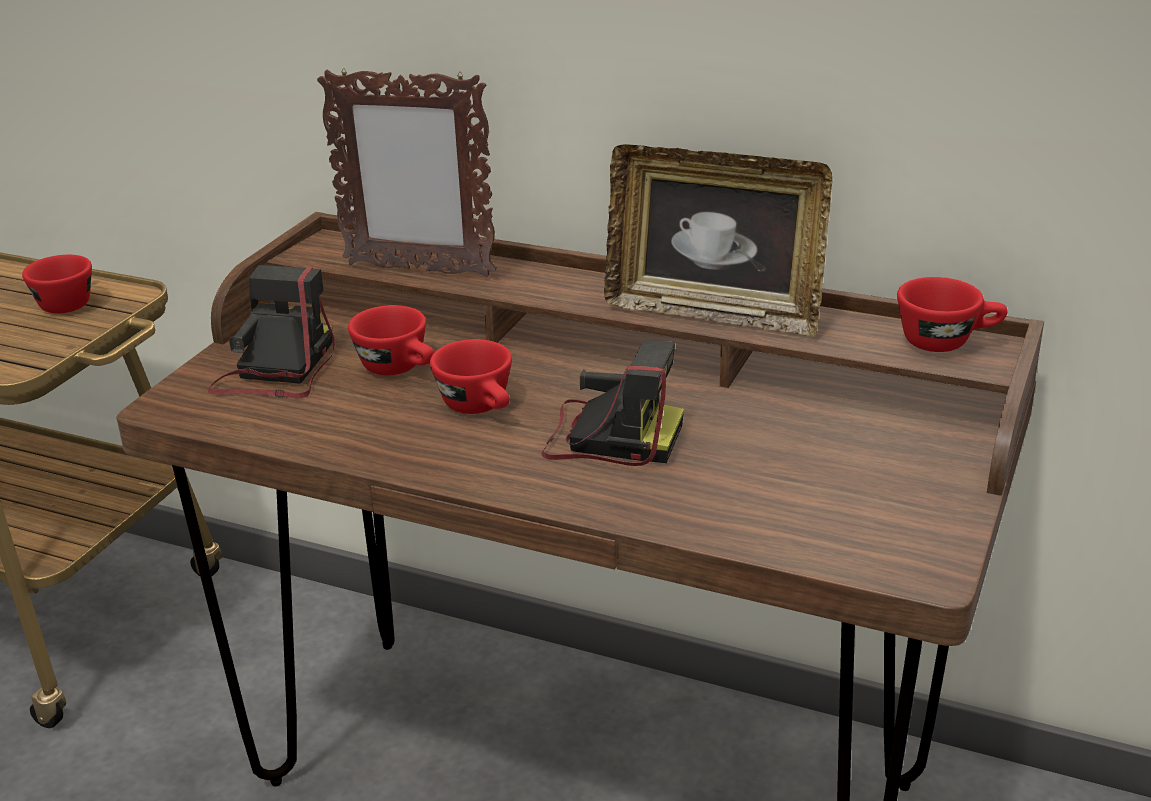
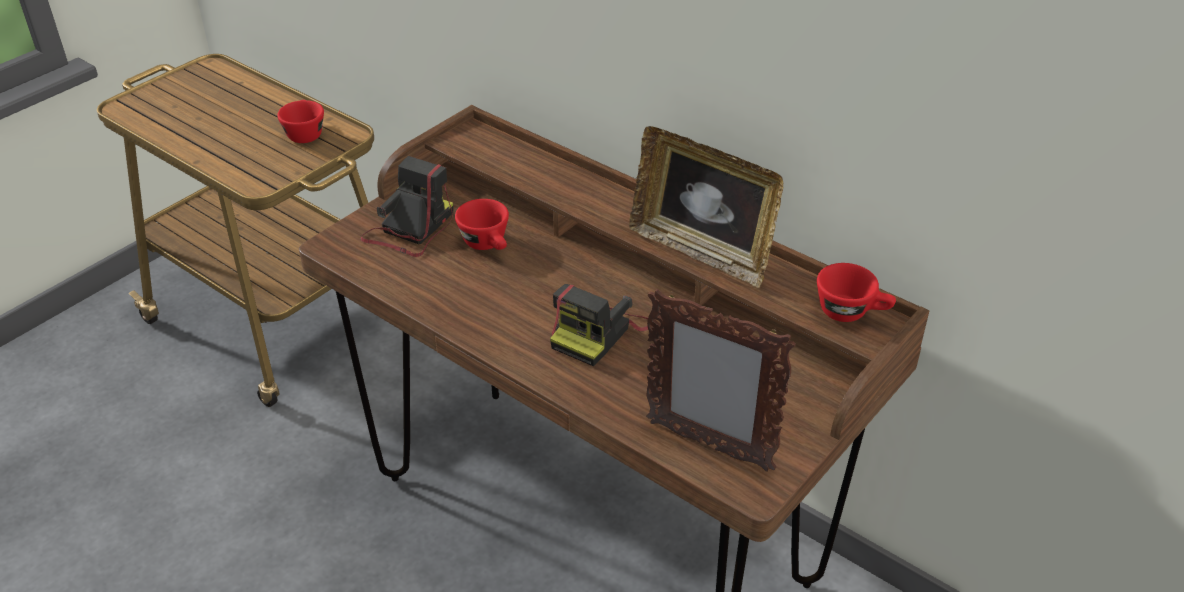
camera: 15 degrees right, 10 degrees up
(418, 270) = (519, 171): picture frame -> picture frame (708, 445)
(481, 408) = (527, 289): red cup -> none
(608, 437) = (598, 332): camera -> camera turned 90 degrees clockwise

